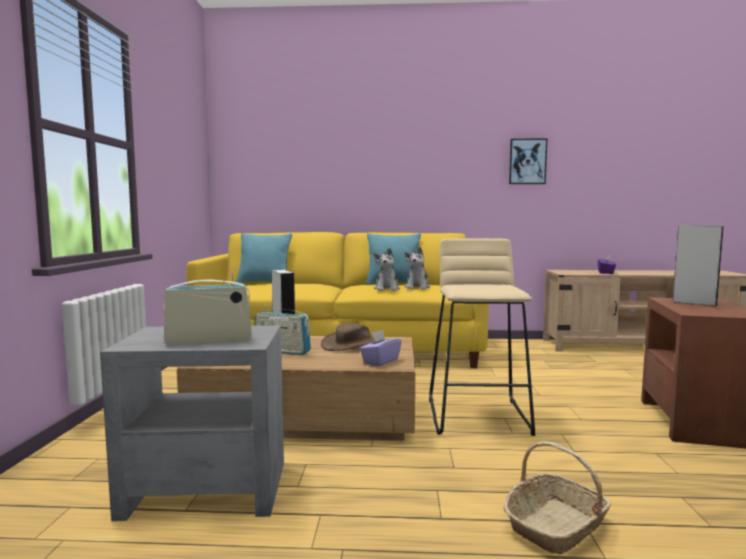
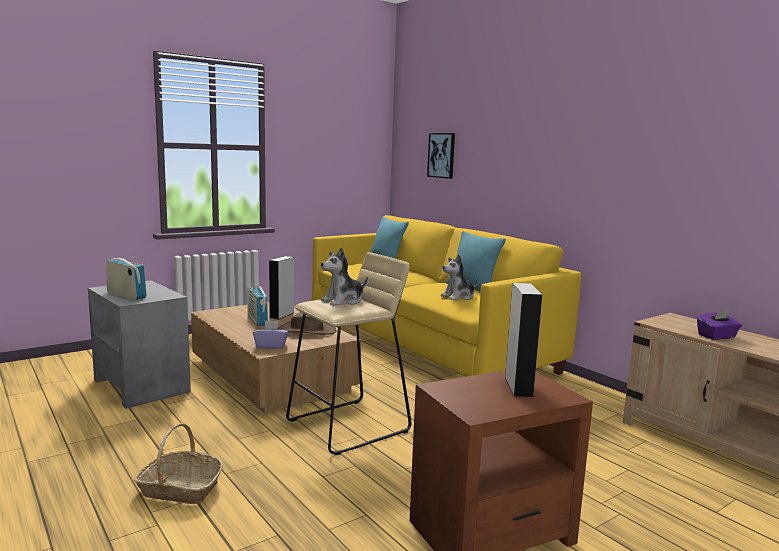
camera: 50 degrees right, 5 degrees up
(387, 289) = (431, 292): plush toy -> plush toy (343, 301)
(527, 161) = (664, 157): picture -> picture (442, 155)

